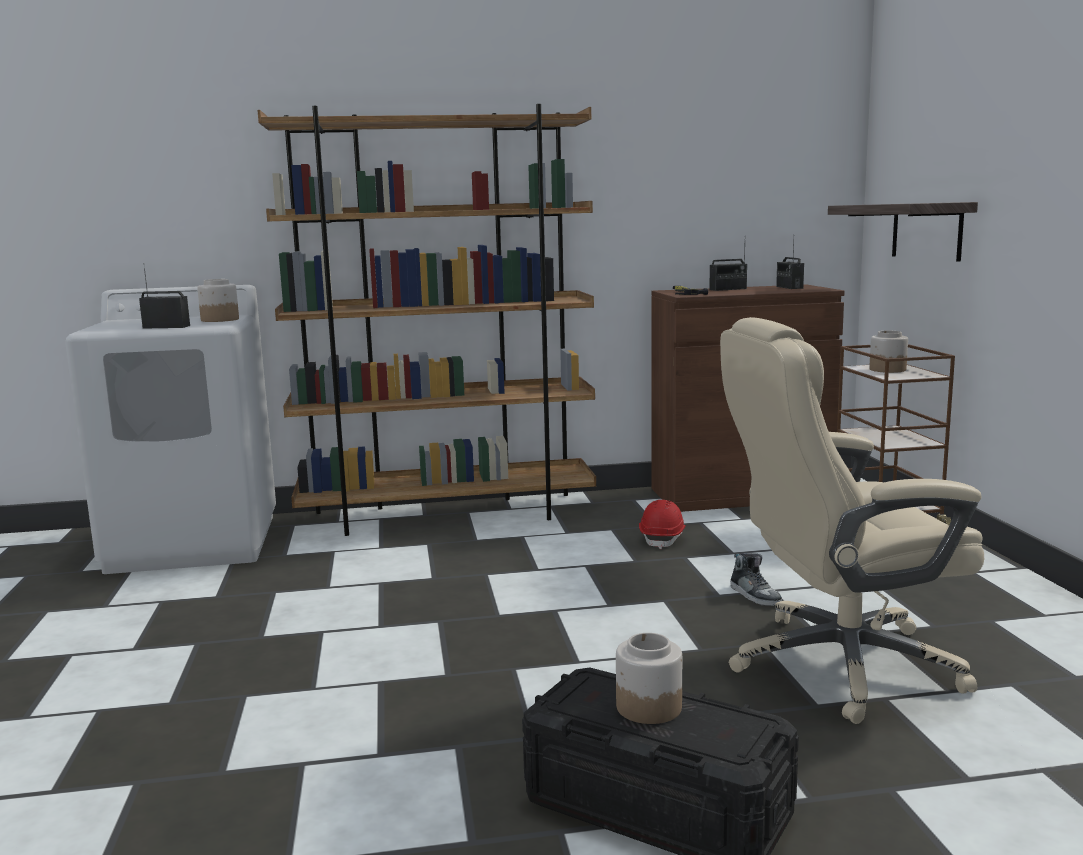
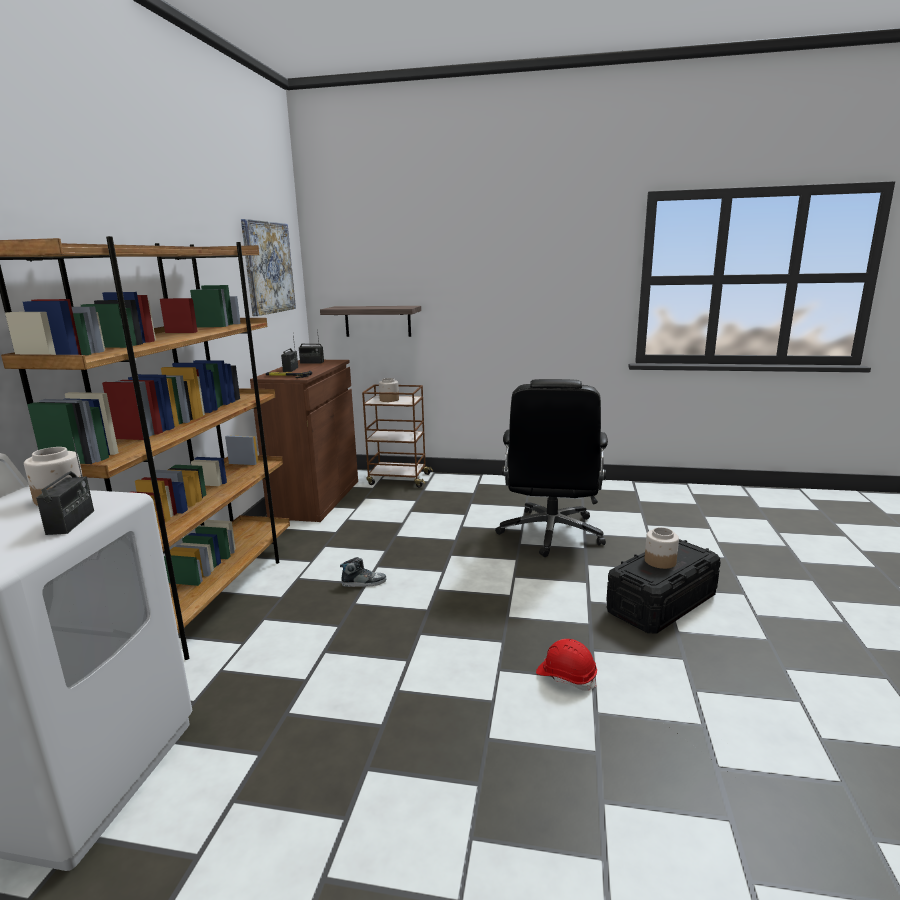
camera: 70 degrees left, 5 degrees up
(166, 327) = (71, 522): radio -> radio turned 150 degrees clockwise
(663, 538) = (360, 535): red hard hat -> red hard hat (566, 676)
(750, 141) = (268, 268): none -> picture
(755, 595) = (464, 531): shoe -> shoe (364, 582)
(839, 665) = (551, 533): beige office chair -> black office chair

